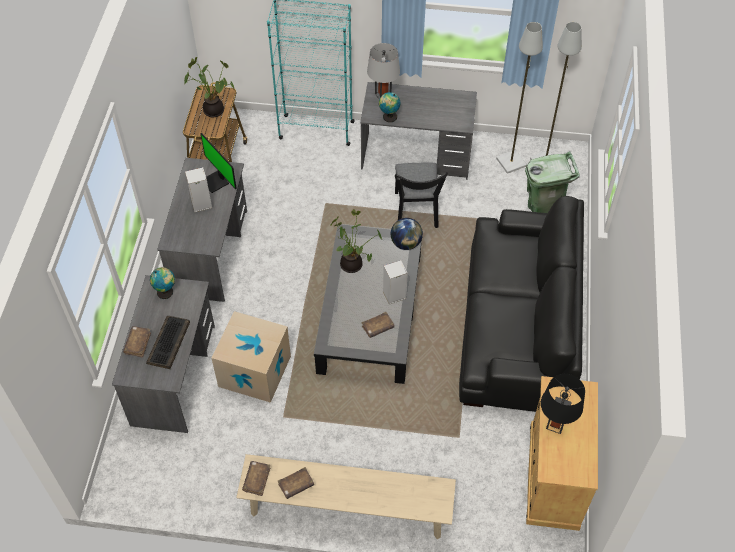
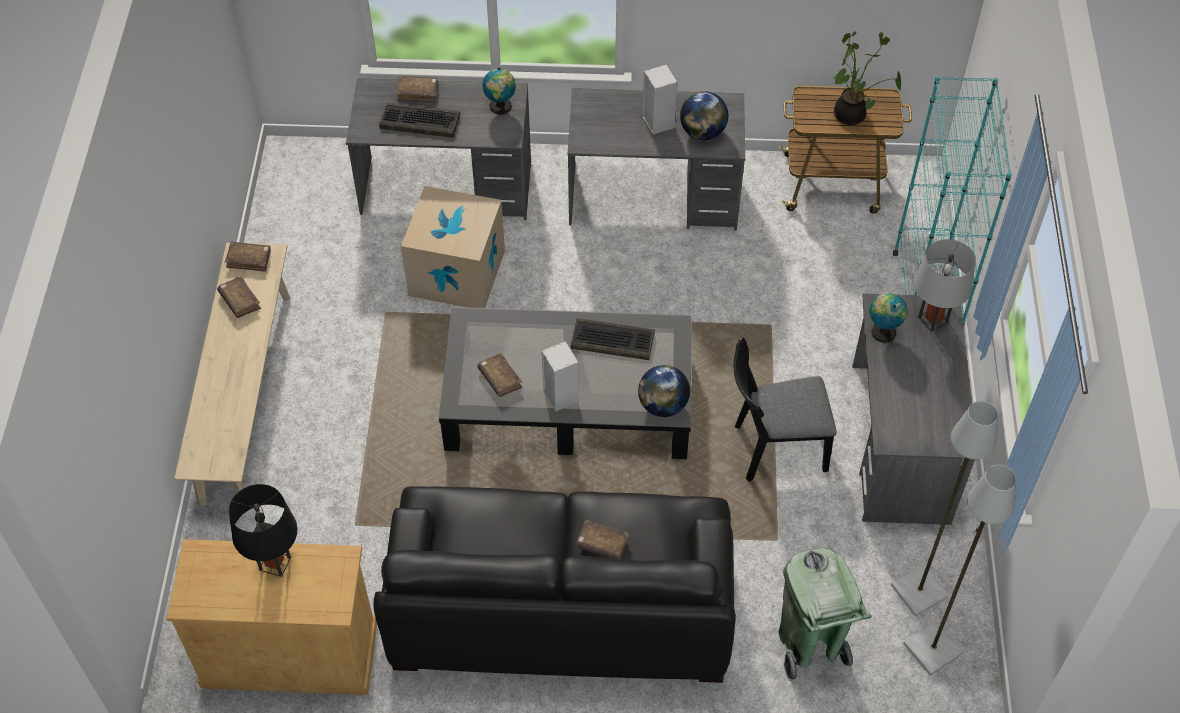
camera: 85 degrees right, 0 degrees up
(216, 182) = (702, 132): monitor -> globe
(353, 264) = (613, 340): potted plant -> keyboard
(514, 272) = (602, 544): none -> brown book

